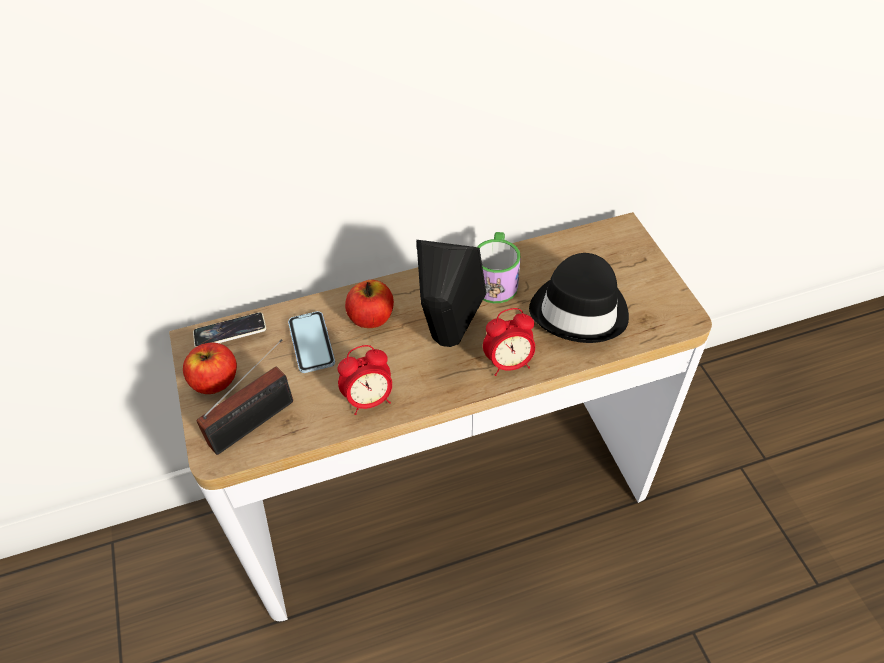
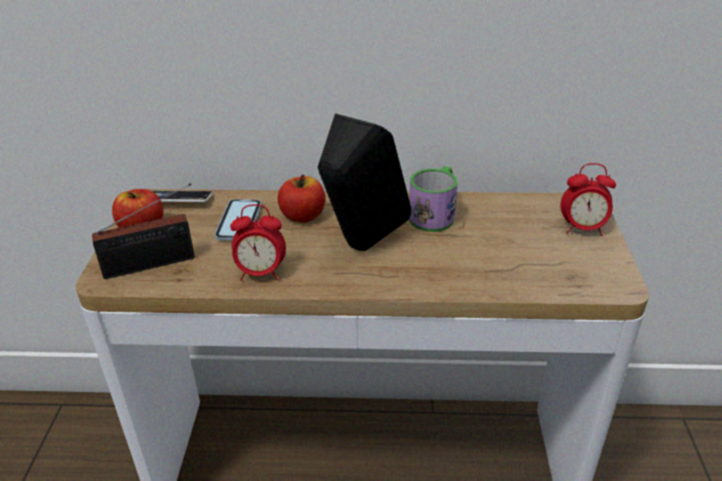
camera: 20 degrees right, 15 degrees down
(508, 363) = (410, 278): alarm clock -> alarm clock (582, 229)
(580, 310) = (507, 254): black hat -> none

